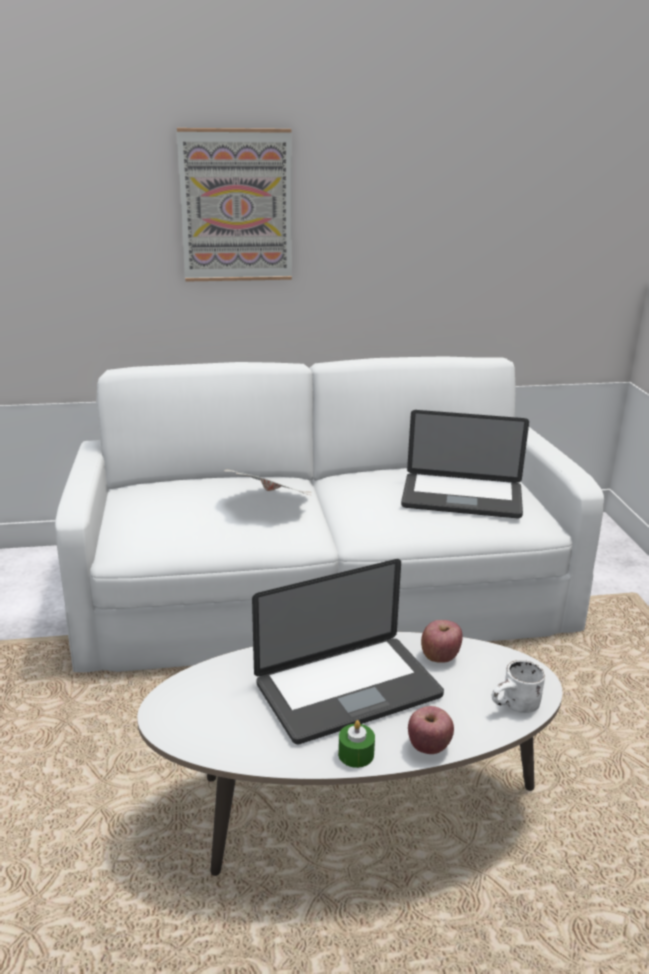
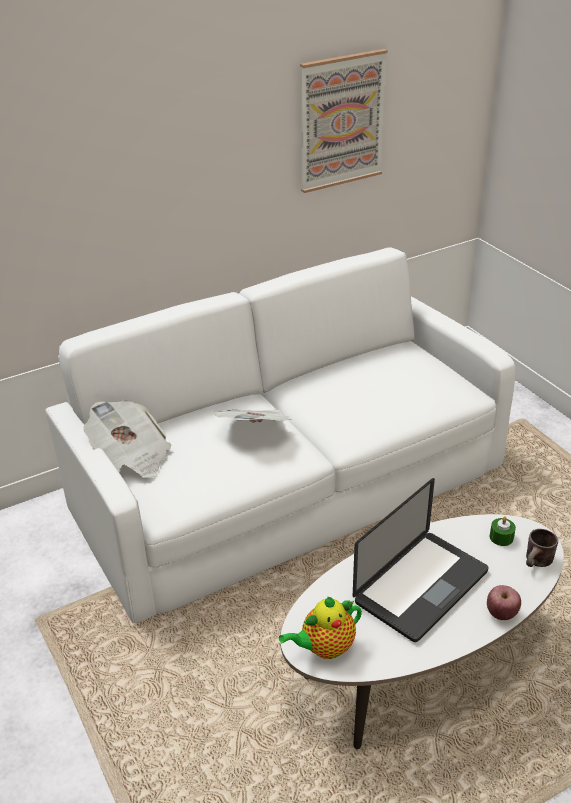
camera: 20 degrees left, 10 degrees up
(132, 496) = (131, 455): none -> newspaper
(187, 718) = (324, 648): none -> teapot
(236, 206) = (158, 164): picture -> picture (341, 121)
(356, 754) = (458, 635): green candle -> green candle (501, 537)
(440, 656) = (465, 537): apple -> none
(461, 497) = (400, 385): laptop -> none
(517, 707) = (538, 563): white mug -> brown mug

